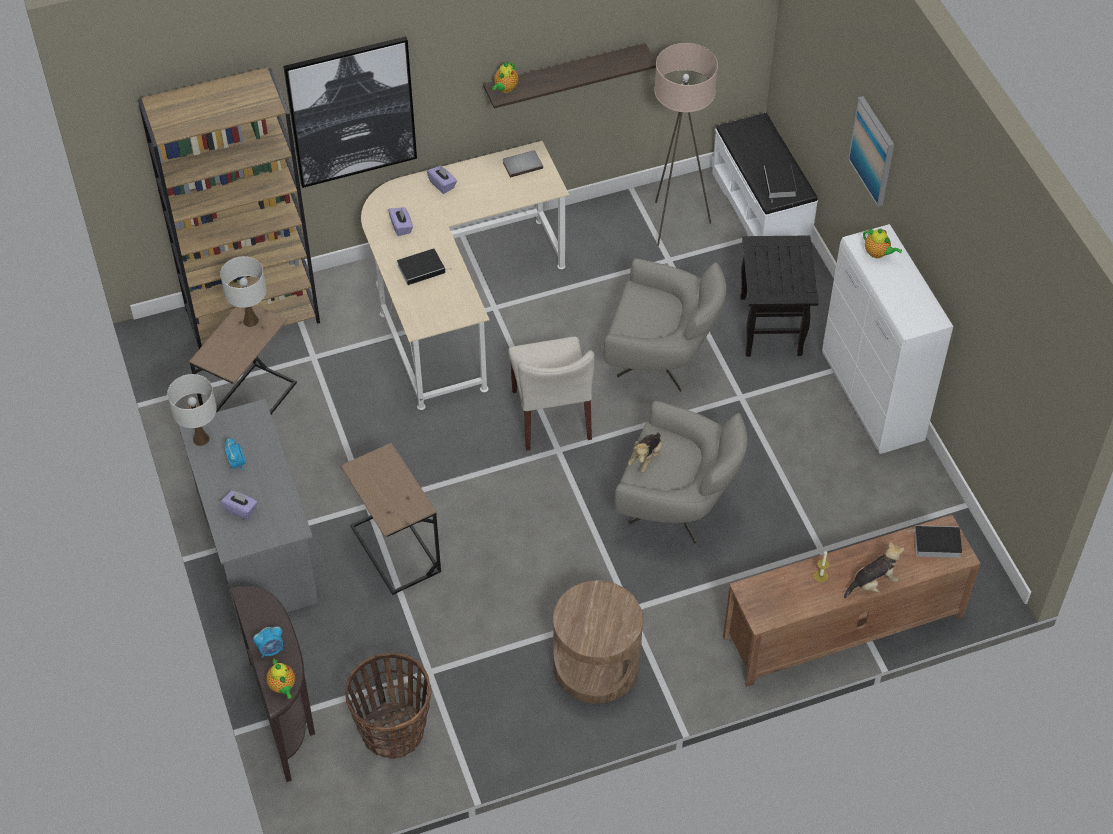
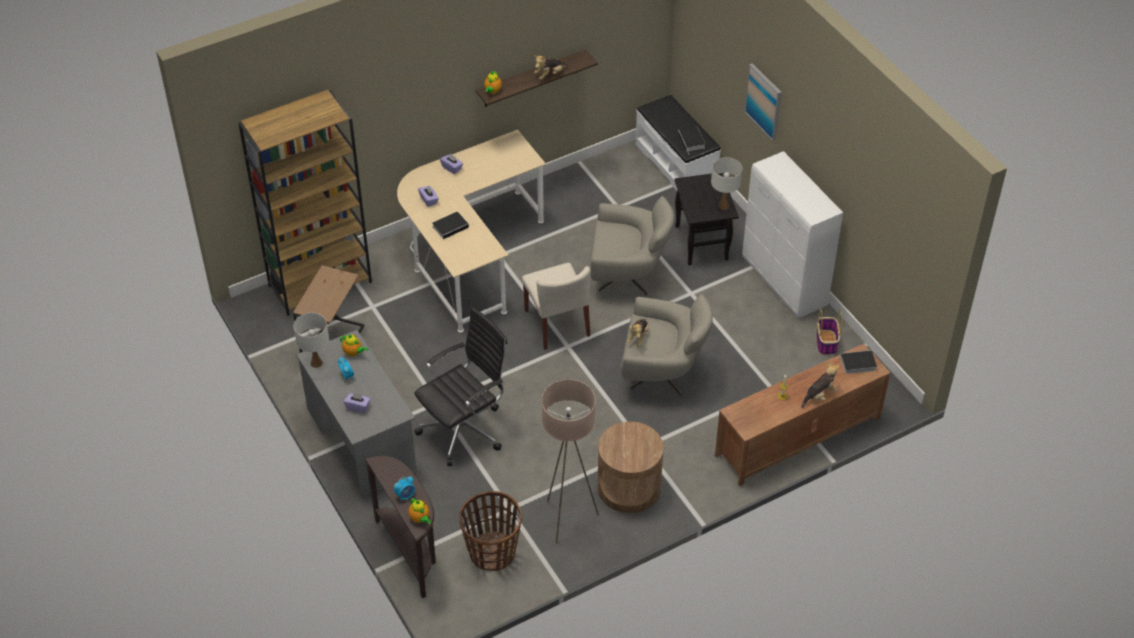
camera: 10 degrees left, 5 degrees down
(251, 320) = (332, 279): white table lamp -> white table lamp (723, 205)
(351, 112) = (385, 119): picture -> none
(396, 549) = (465, 429): brown side table -> black office chair
(522, 164) = (506, 147): grey book -> none
(588, 74) = (549, 75): none -> plush toy
(675, 223) = (616, 182): beige floor lamp -> beige floor lamp (567, 519)
(877, 253) = (780, 171): teapot -> teapot (353, 352)
(912, 495) = (826, 343): none -> basket

